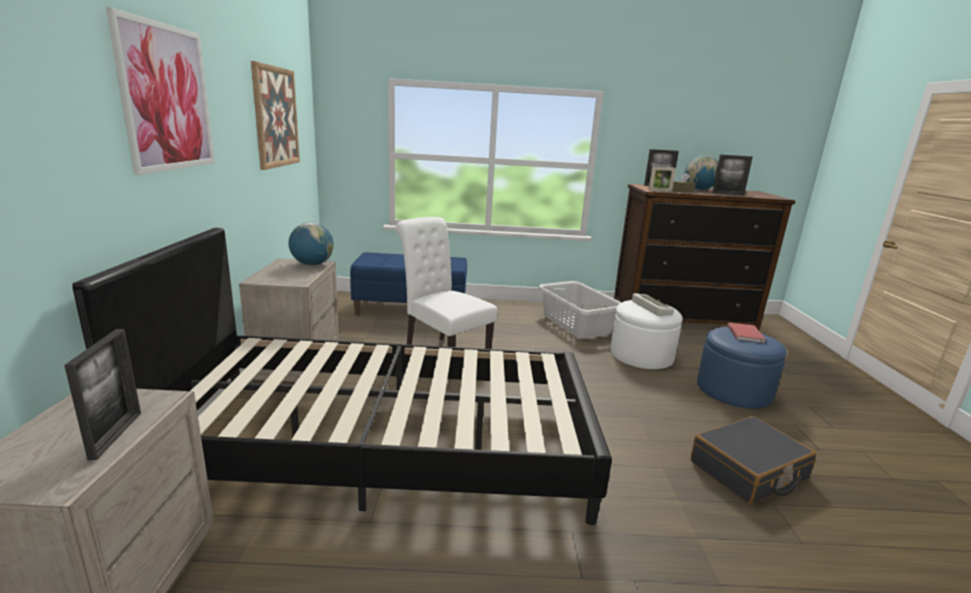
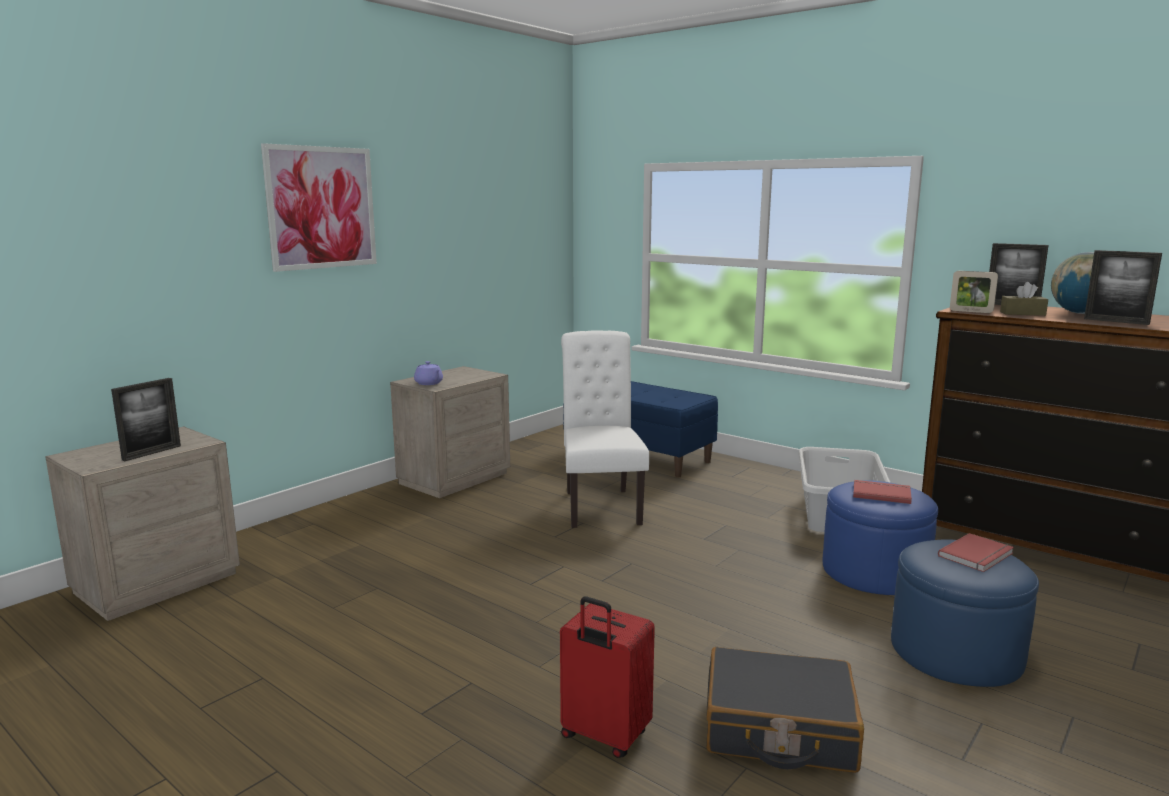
camera: 40 degrees right, 5 degrees down
(276, 117) = (490, 217): picture -> none
(283, 279) = (429, 383): none -> purple teapot
(312, 264) = (480, 374): globe -> none
(384, 446) = (421, 563): black bed -> none
(641, 355) = (875, 571): white ottoman -> blue ottoman
(650, 308) = (881, 493): keyboard -> red book
(696, 526) = (604, 736): none -> red suitcase

